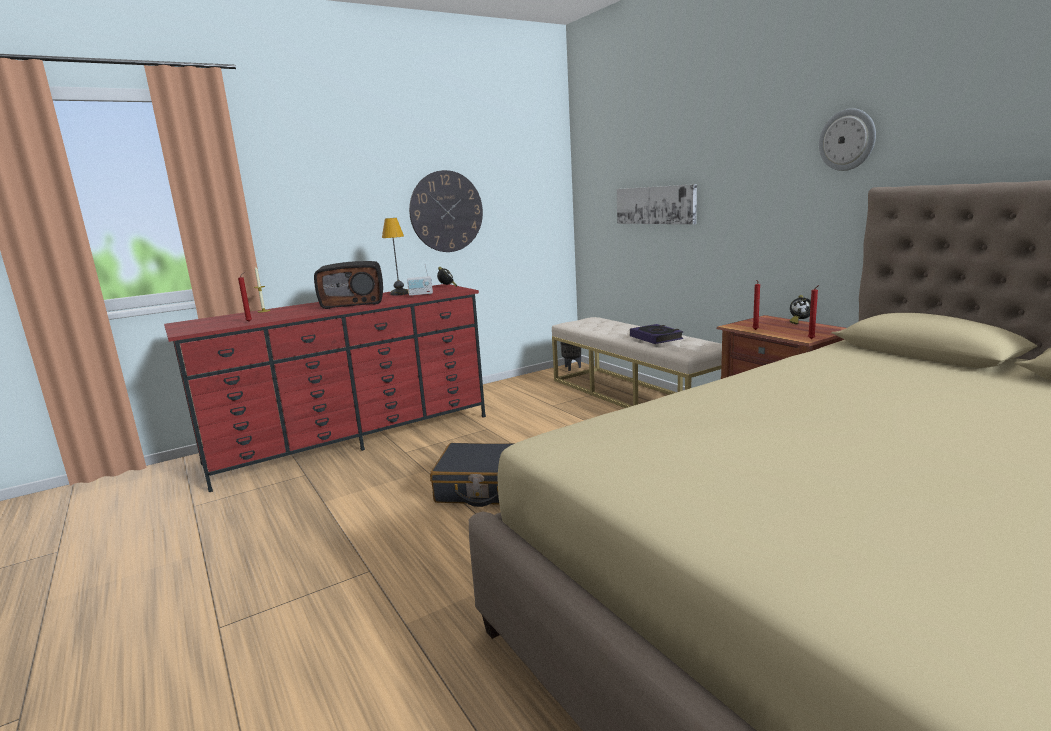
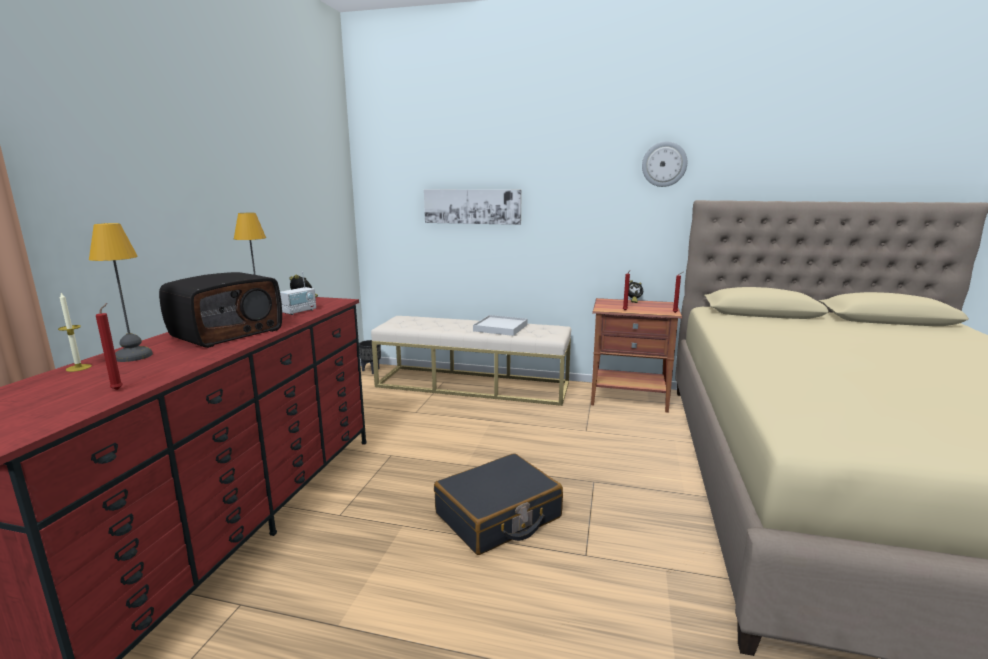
camera: 45 degrees left, 0 degrees up
(292, 309) = (134, 356): none -> table lamp
(446, 211) = (259, 206): wall clock -> none
(656, 338) = (500, 328): book -> white tray

